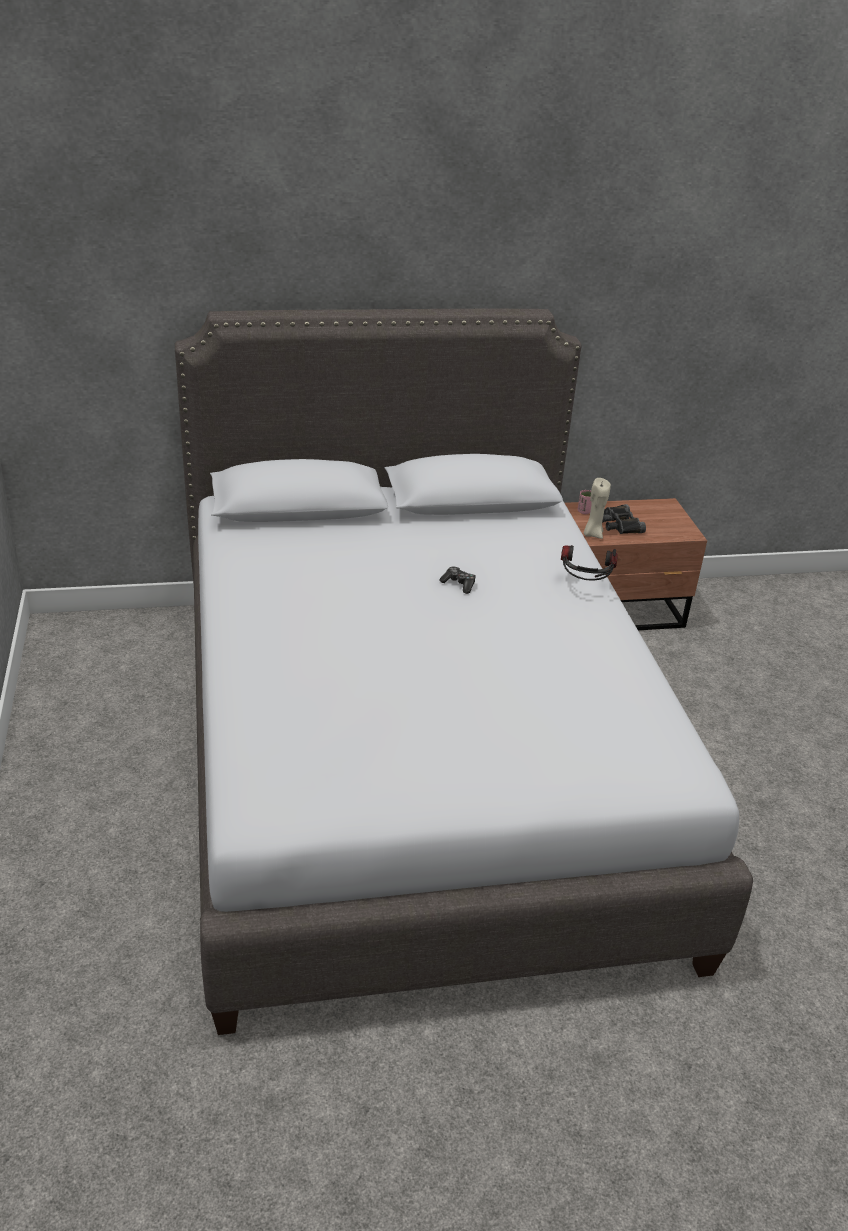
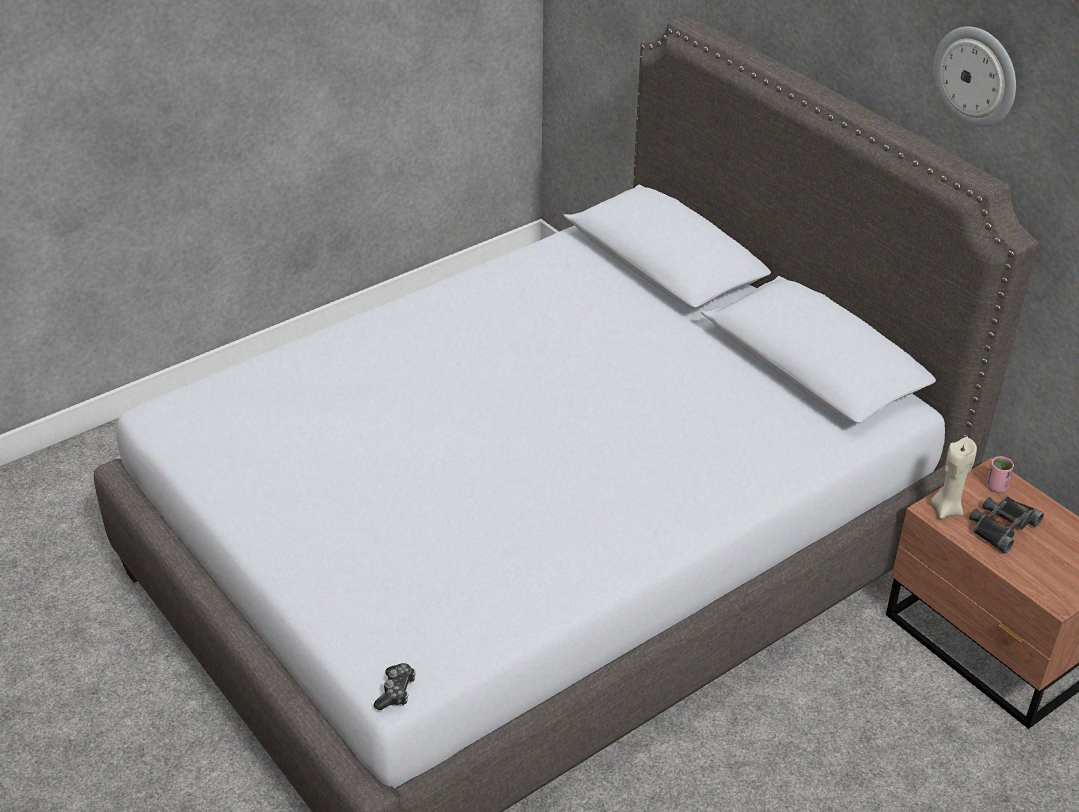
camera: 65 degrees right, 5 degrees up
(459, 584) = (620, 410): game controller -> game controller (396, 692)
(501, 247) = (976, 76): none -> wall clock
(584, 588) = (705, 503): headphones -> none

